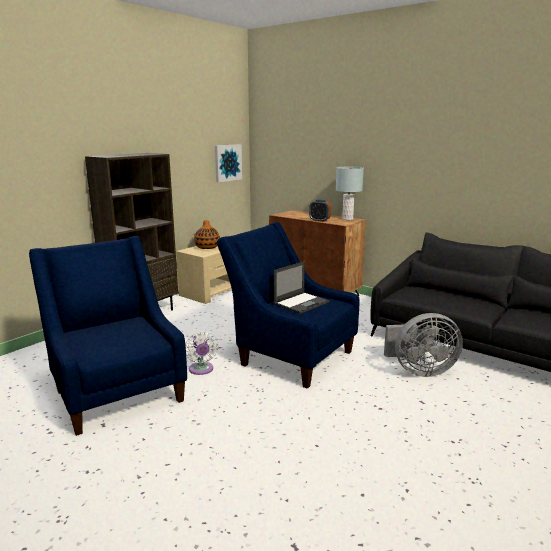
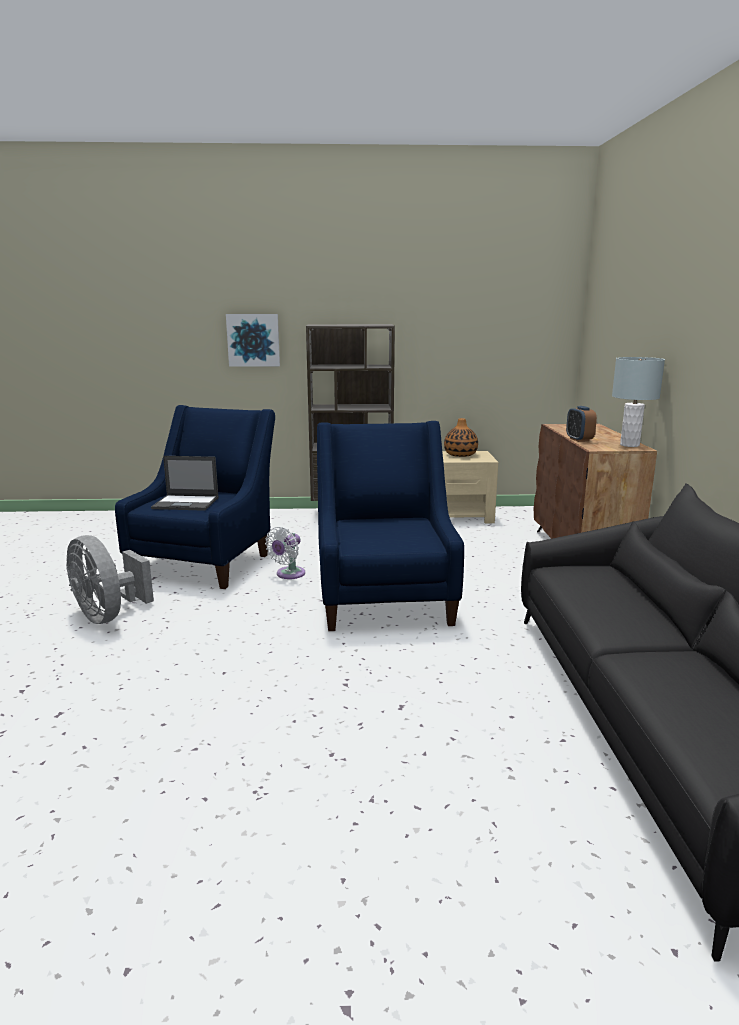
camera: 50 degrees right, 0 degrees up
(227, 163) = (531, 345): picture -> picture (253, 340)
(301, 303) = (392, 529): laptop -> laptop (186, 503)
(419, 371) = (484, 682): grey fan -> grey fan (108, 615)

